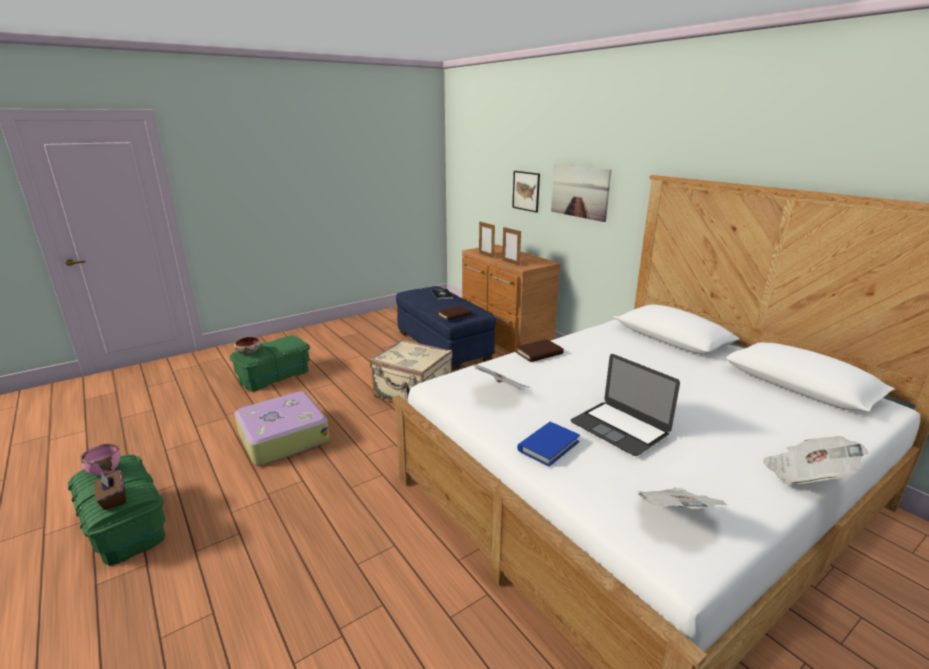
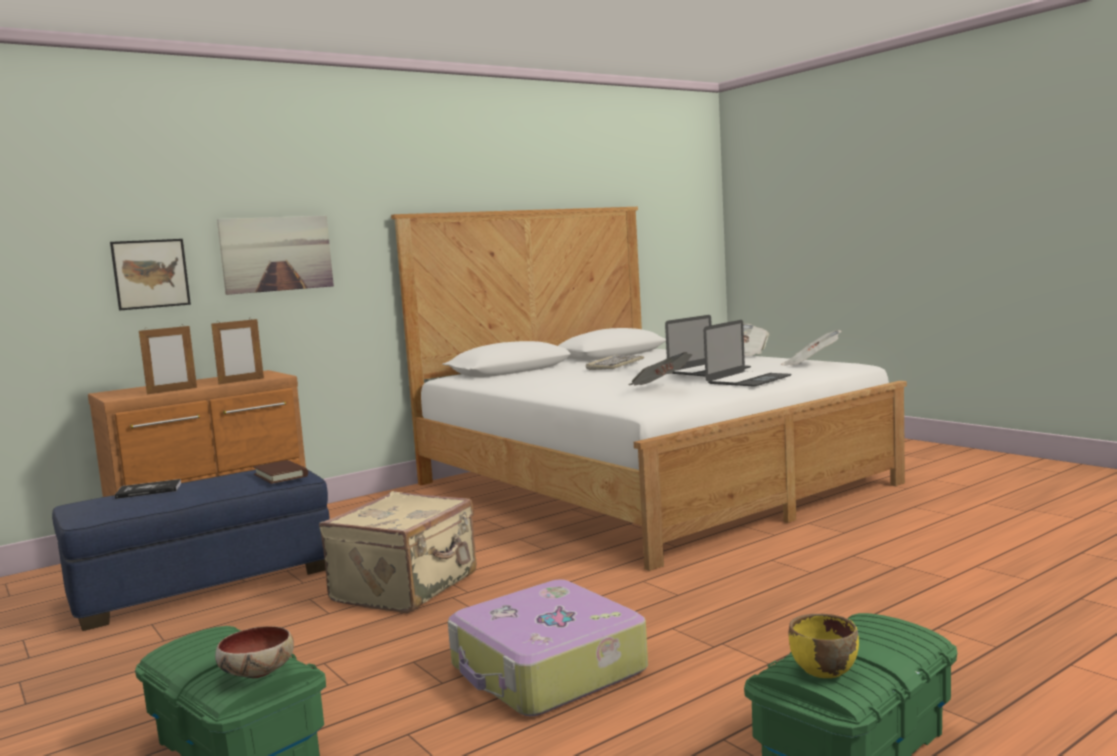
camera: 90 degrees left, 15 degrees down
(105, 470) = (823, 670): pink bowl -> yellow bowl
(113, 499) = (885, 633): brown tissue box -> none
(539, 353) = (553, 390): brown book -> none
(548, 446) = (748, 379): blue book -> laptop
(687, 381) = (615, 365): none -> keyboard

